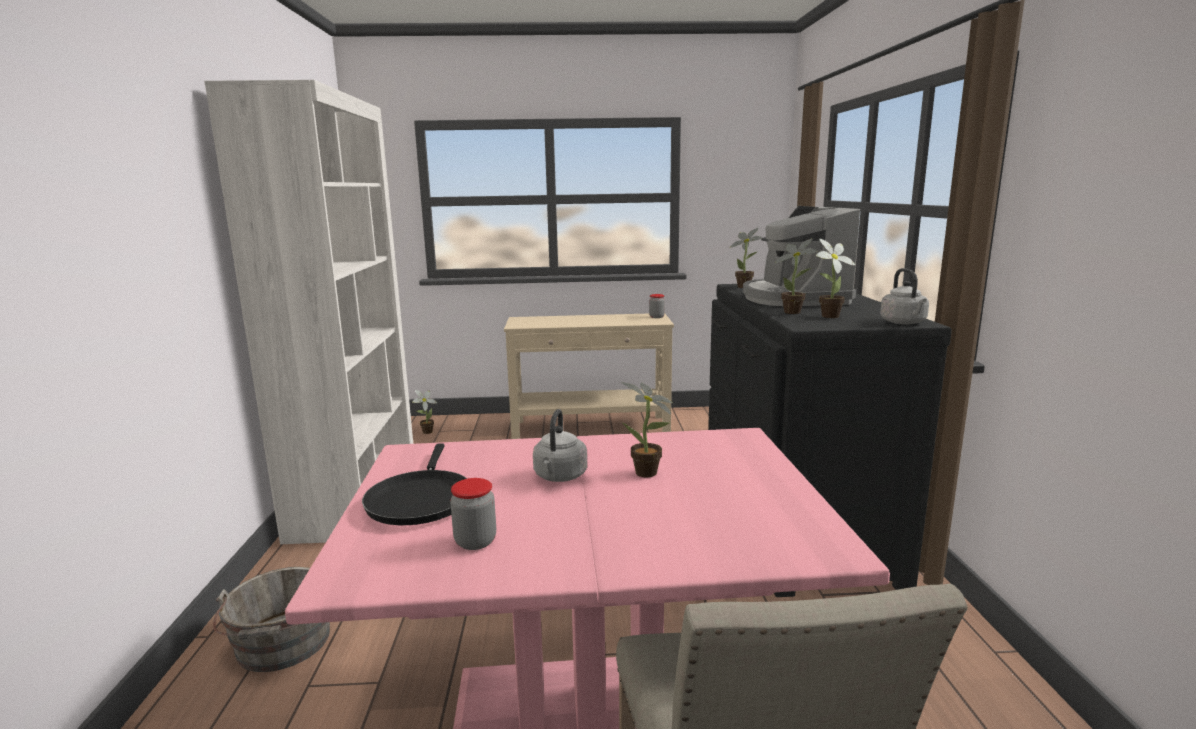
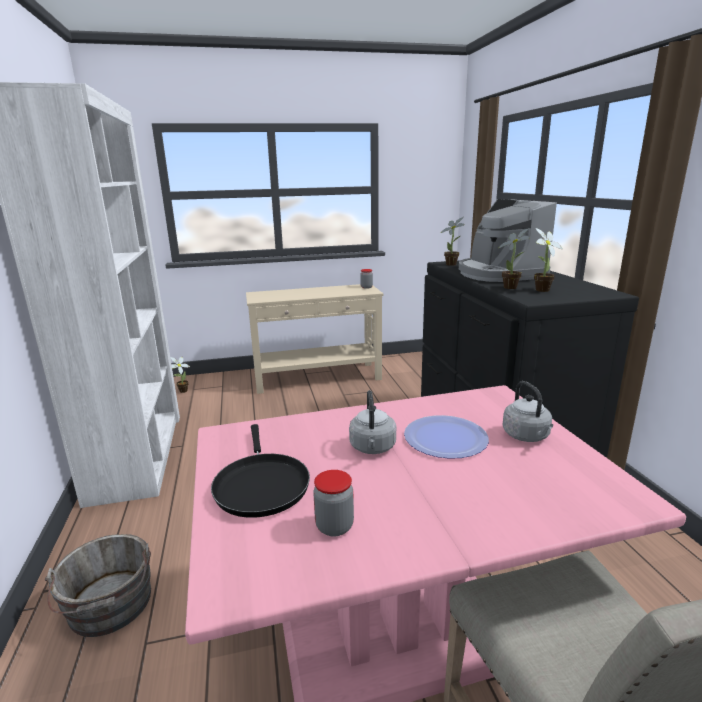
camera: 10 degrees left, 5 degrees up
(648, 474) = (445, 438): potted plant -> plate
(904, 323) = (602, 294): grey kettle -> grey kettle (527, 436)

